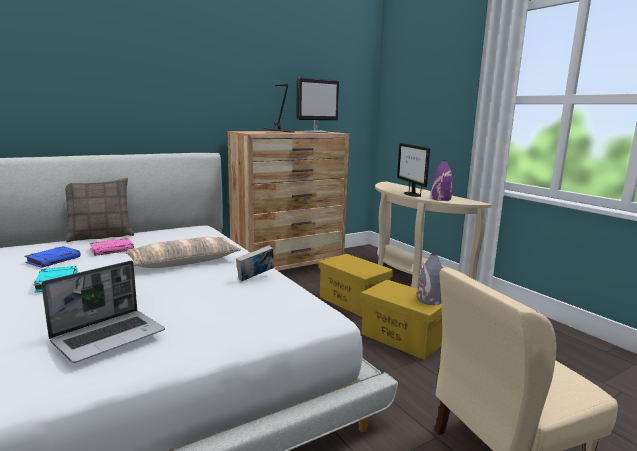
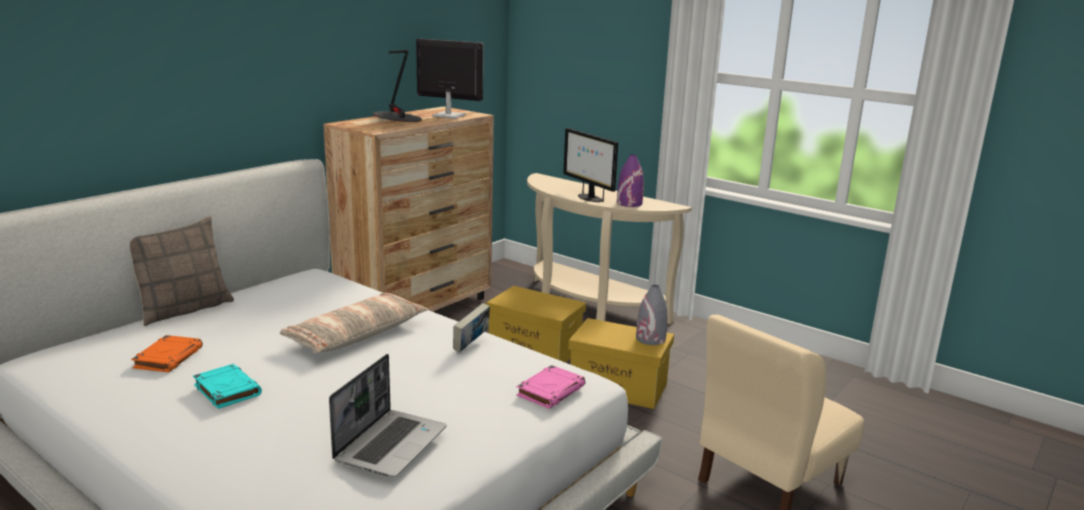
camera: 20 degrees left, 5 degrees up
(54, 260) = (168, 357): blue book -> orange book
(112, 250) = (232, 329): pink book -> pink book (551, 391)
(316, 132) = (448, 116): monitor -> monitor turned 105 degrees counterclockwise

